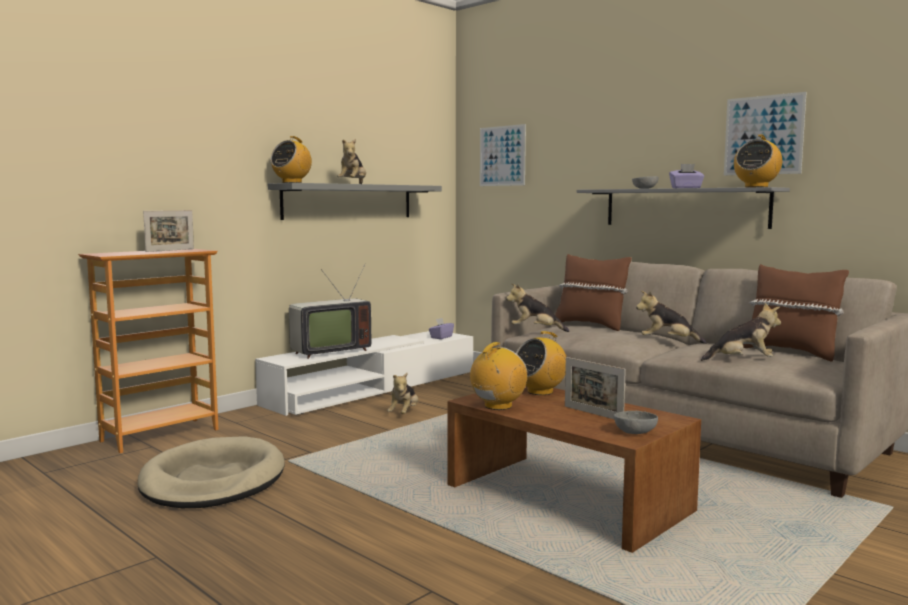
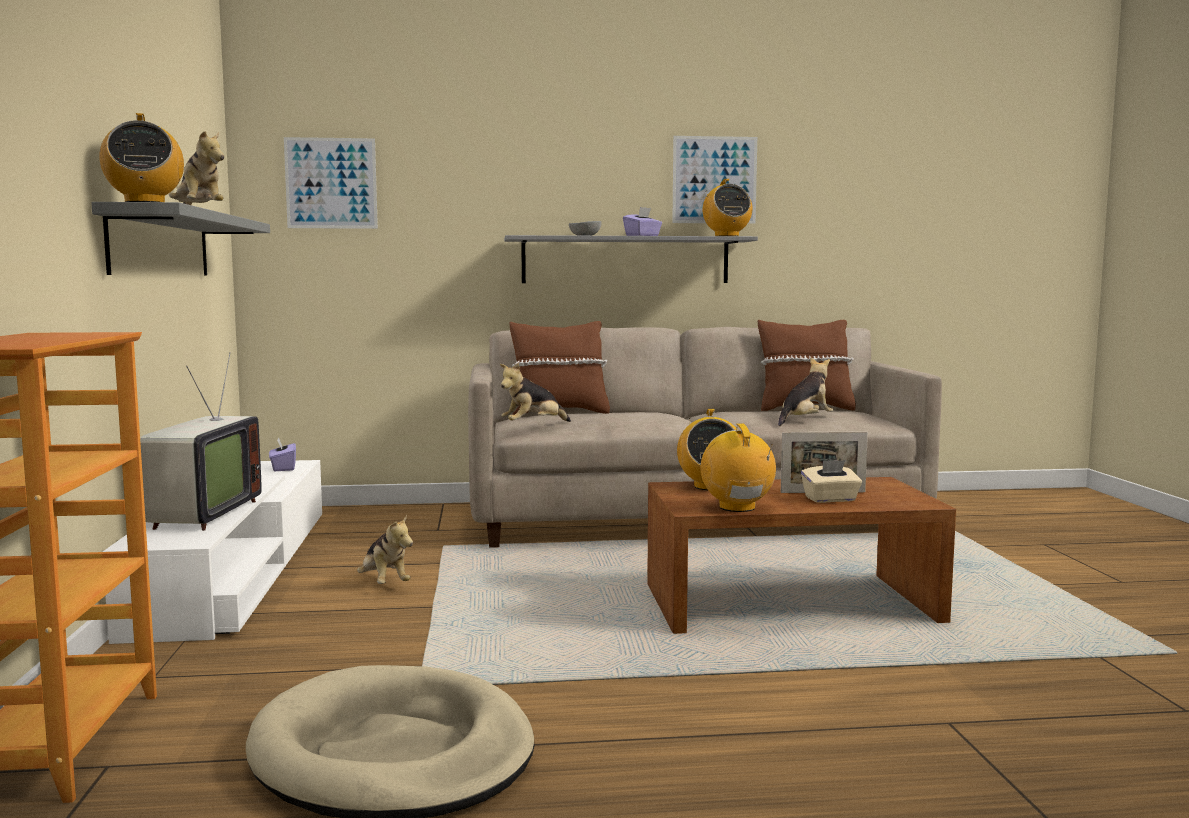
camera: 50 degrees left, 0 degrees up
(170, 250) = (36, 335): picture frame -> none
(575, 418) = (830, 499): none -> beige tissue box
(634, 432) = (904, 497): grey bowl -> none
(668, 342) = (691, 416): plush toy -> none

